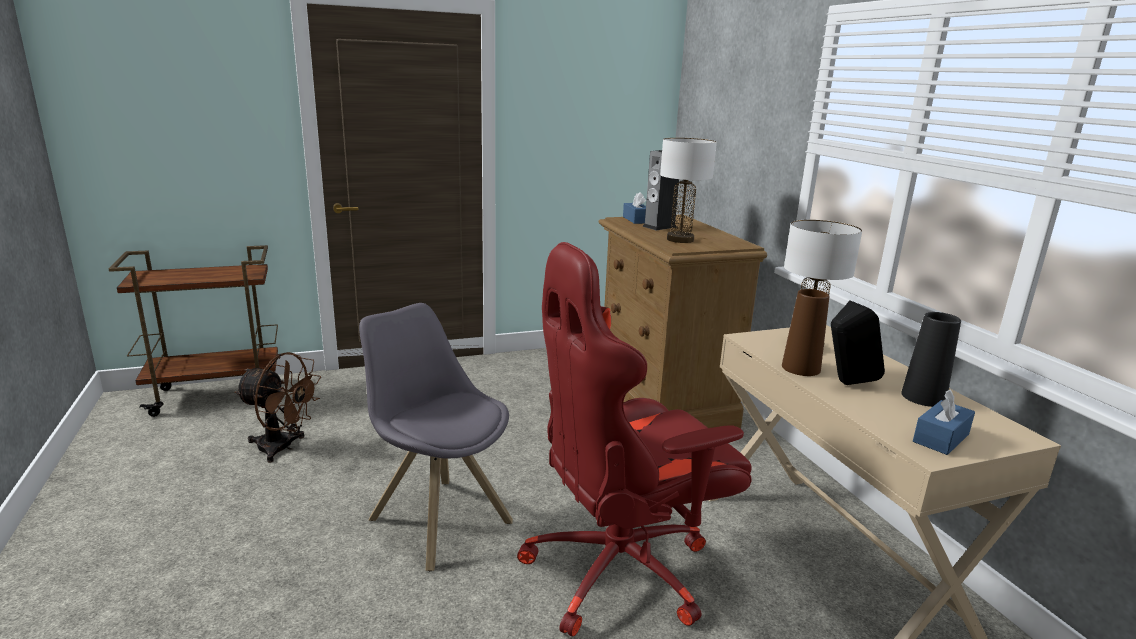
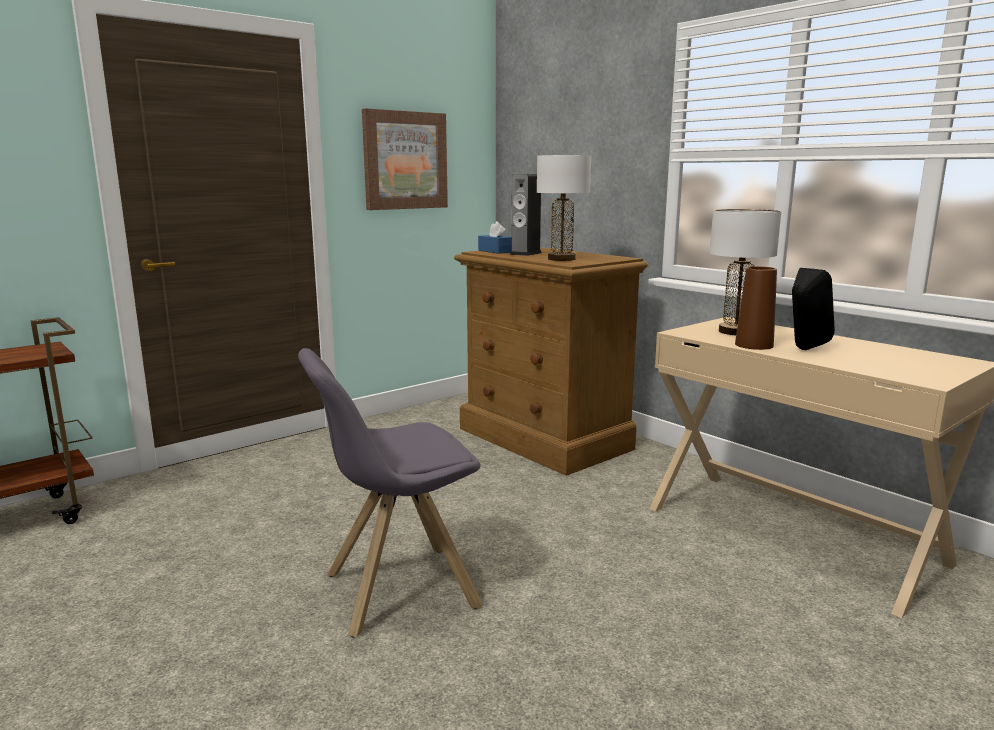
camera: 20 degrees left, 5 degrees down
(283, 448) = (144, 561): brown fan -> none
(439, 520) = (400, 589): grey chair -> grey chair turned 45 degrees counterclockwise
(577, 123) = (405, 160): none -> picture
(630, 568) = (630, 583): red office chair -> none
(923, 397) = (870, 350): black vase -> none
(941, 438) = (921, 371): blue tissue box -> none

